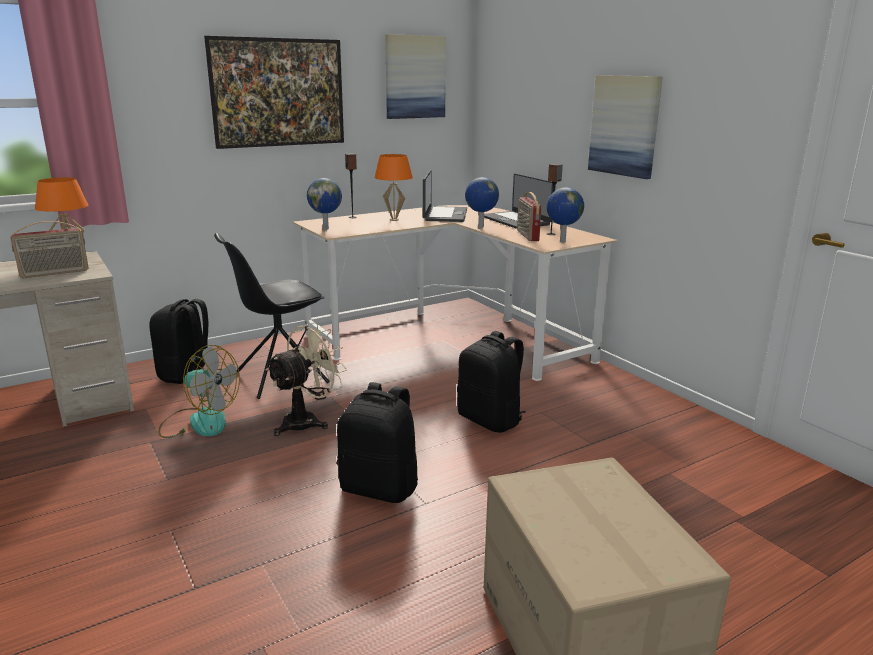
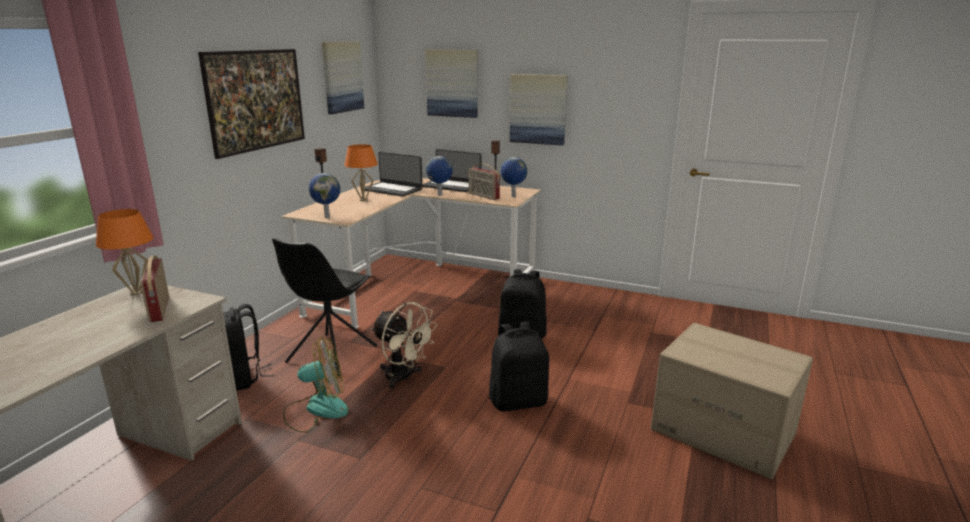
camera: 35 degrees left, 0 degrees up
(54, 273) = (159, 309): radio -> radio turned 135 degrees clockwise
(307, 421) = (403, 378): beige fan -> beige fan turned 120 degrees clockwise
(444, 215) = (392, 189): laptop -> laptop turned 150 degrees clockwise
(539, 89) = (452, 83): none -> picture

